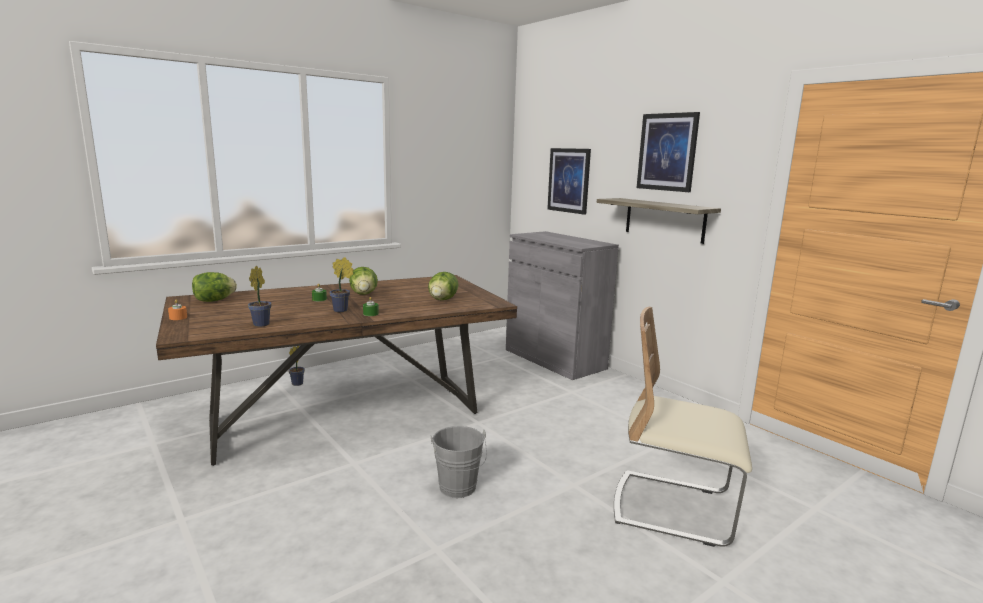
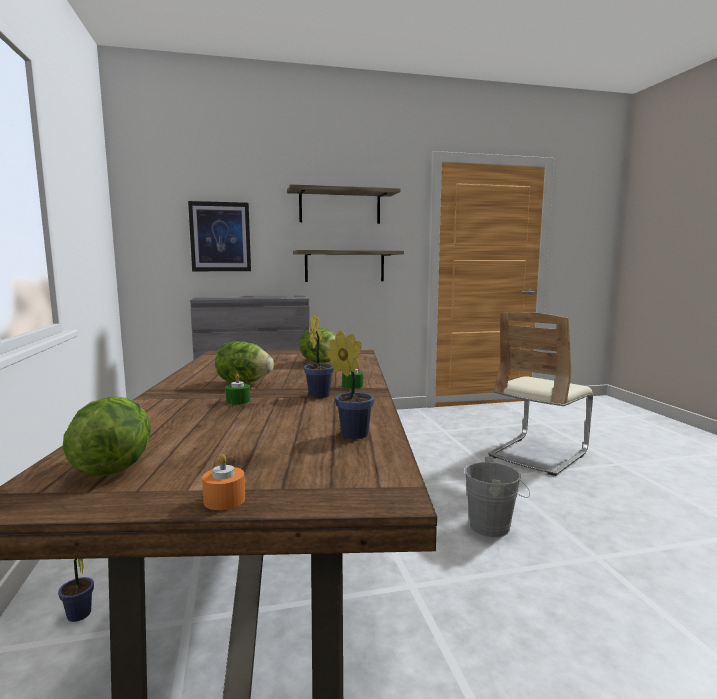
camera: 65 degrees left, 5 degrees down
(667, 152) = (340, 207): picture -> shelf

